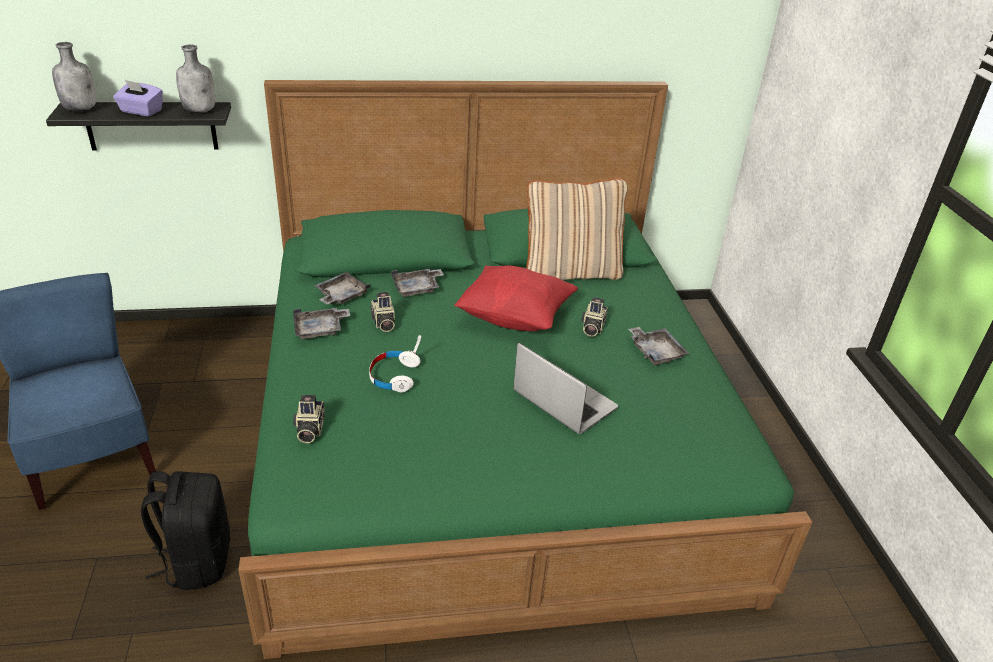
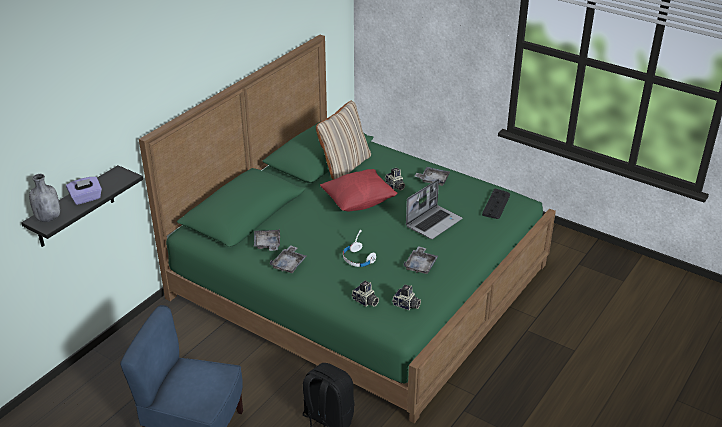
camera: 45 degrees left, 0 degrees up
(200, 111) = (117, 179): grey bottle -> none
(383, 323) = (310, 242): camera -> camera (406, 305)
(417, 288) = (294, 218): grey tray -> grey tray (421, 265)
(562, 401) = (433, 222): laptop -> laptop turned 135 degrees clockwise
(696, 440) = (496, 204): none -> keyboard

